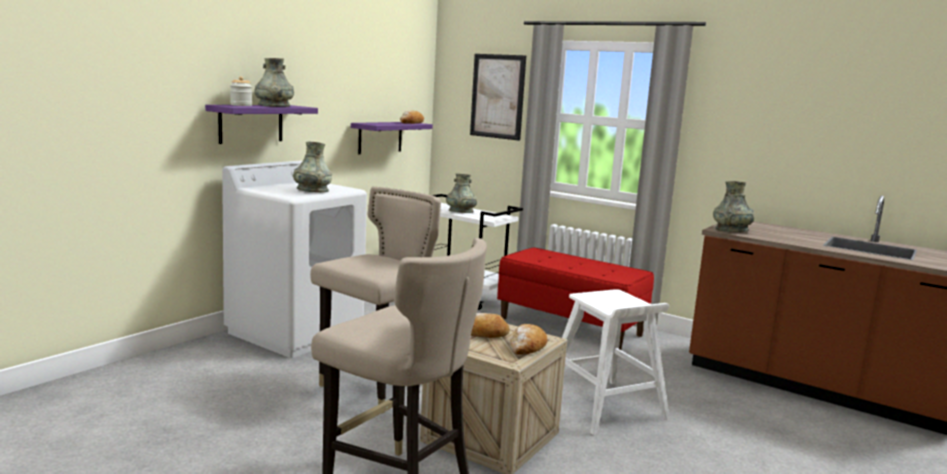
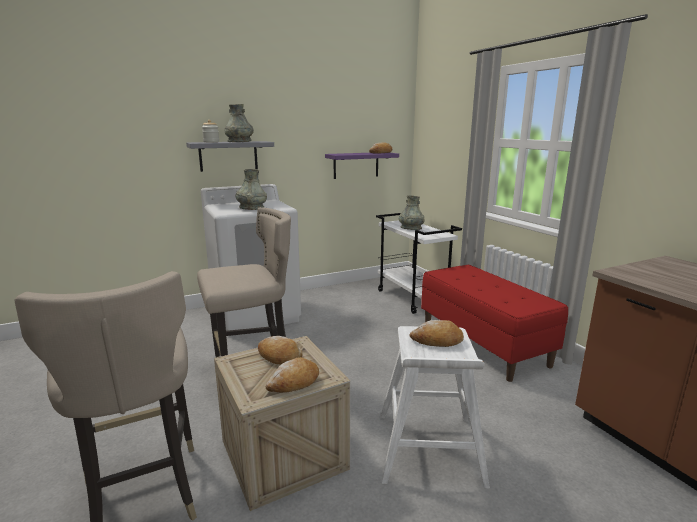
camera: 30 degrees right, 5 degrees up
(251, 123) = (228, 156): purple shelf -> grey shelf
(497, 96) = (454, 126): picture -> none
(613, 299) = (437, 341): none -> bread
(731, 230) = (637, 274): grey vase -> none

